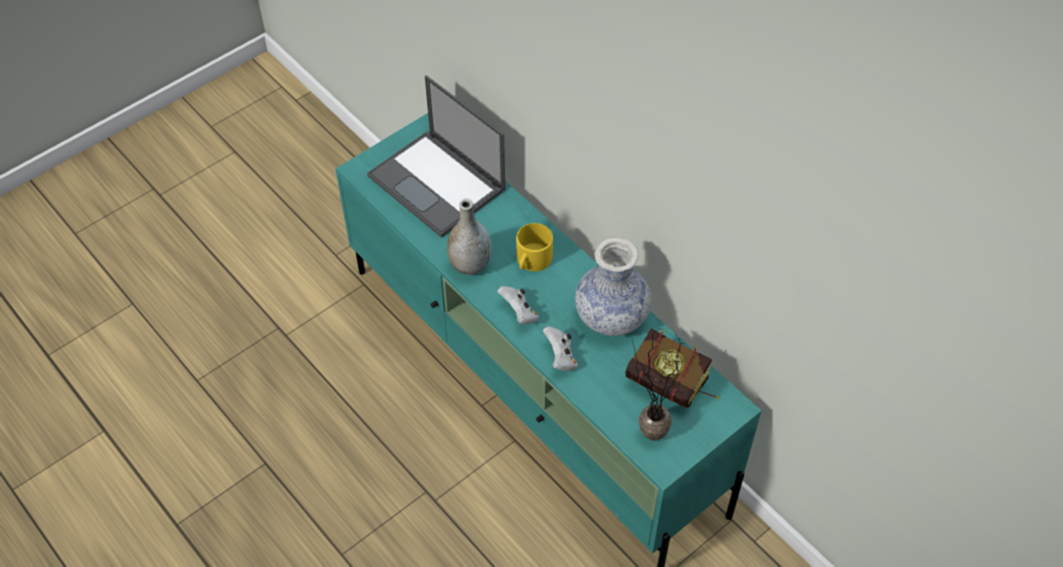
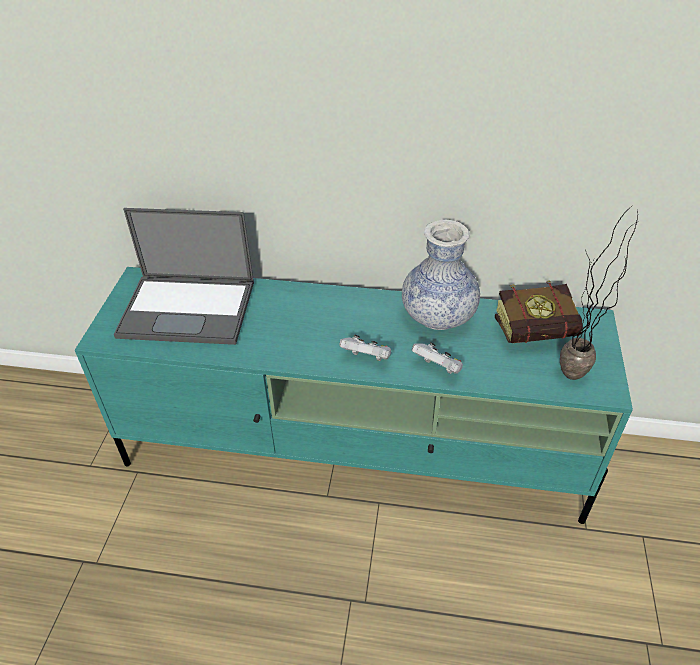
camera: 40 degrees left, 10 degrees down
(470, 265) = (284, 349): grey vase -> none
(532, 260) = (332, 316): yellow mug -> none

